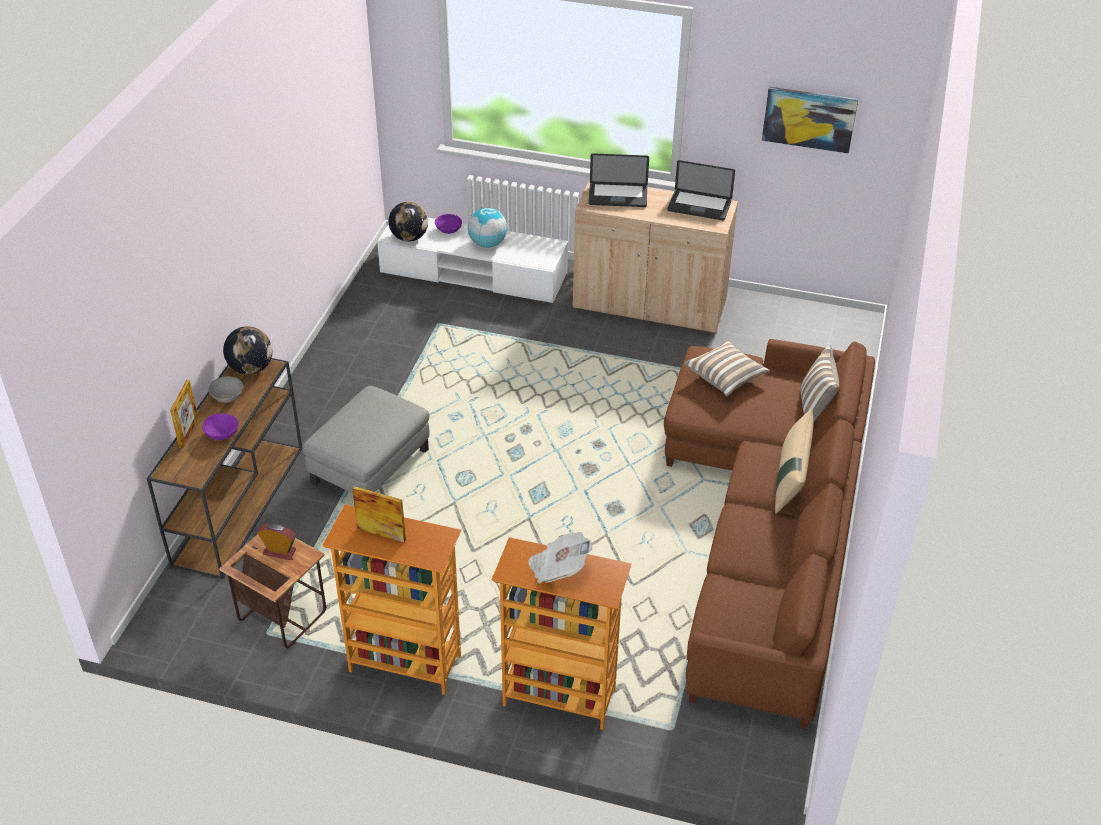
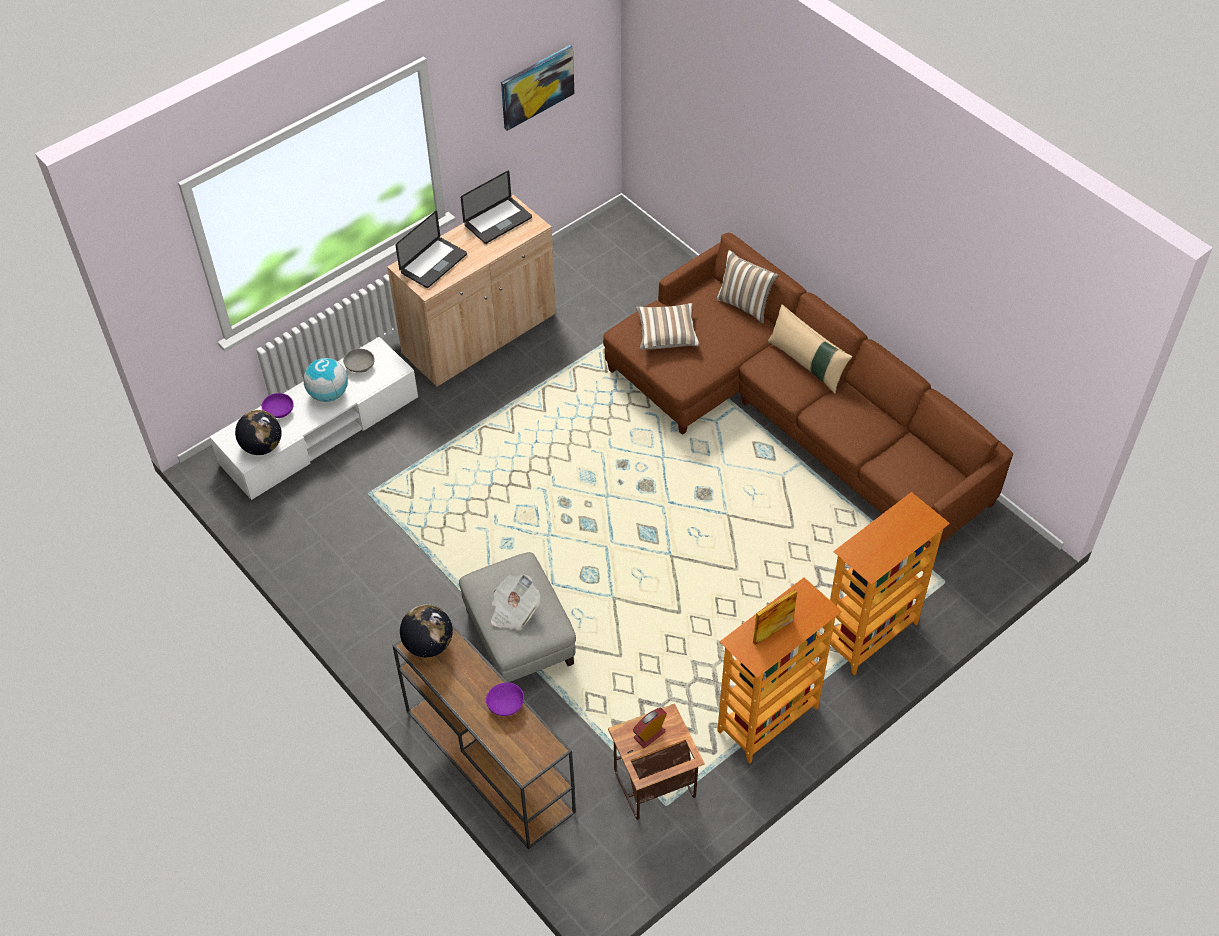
camera: 55 degrees left, 10 degrees up
(188, 432) = (483, 731): picture frame -> none
(228, 396) = (455, 679): grey bowl -> grey bowl (360, 366)
(558, 568) = (887, 537): newspaper -> newspaper (514, 610)

